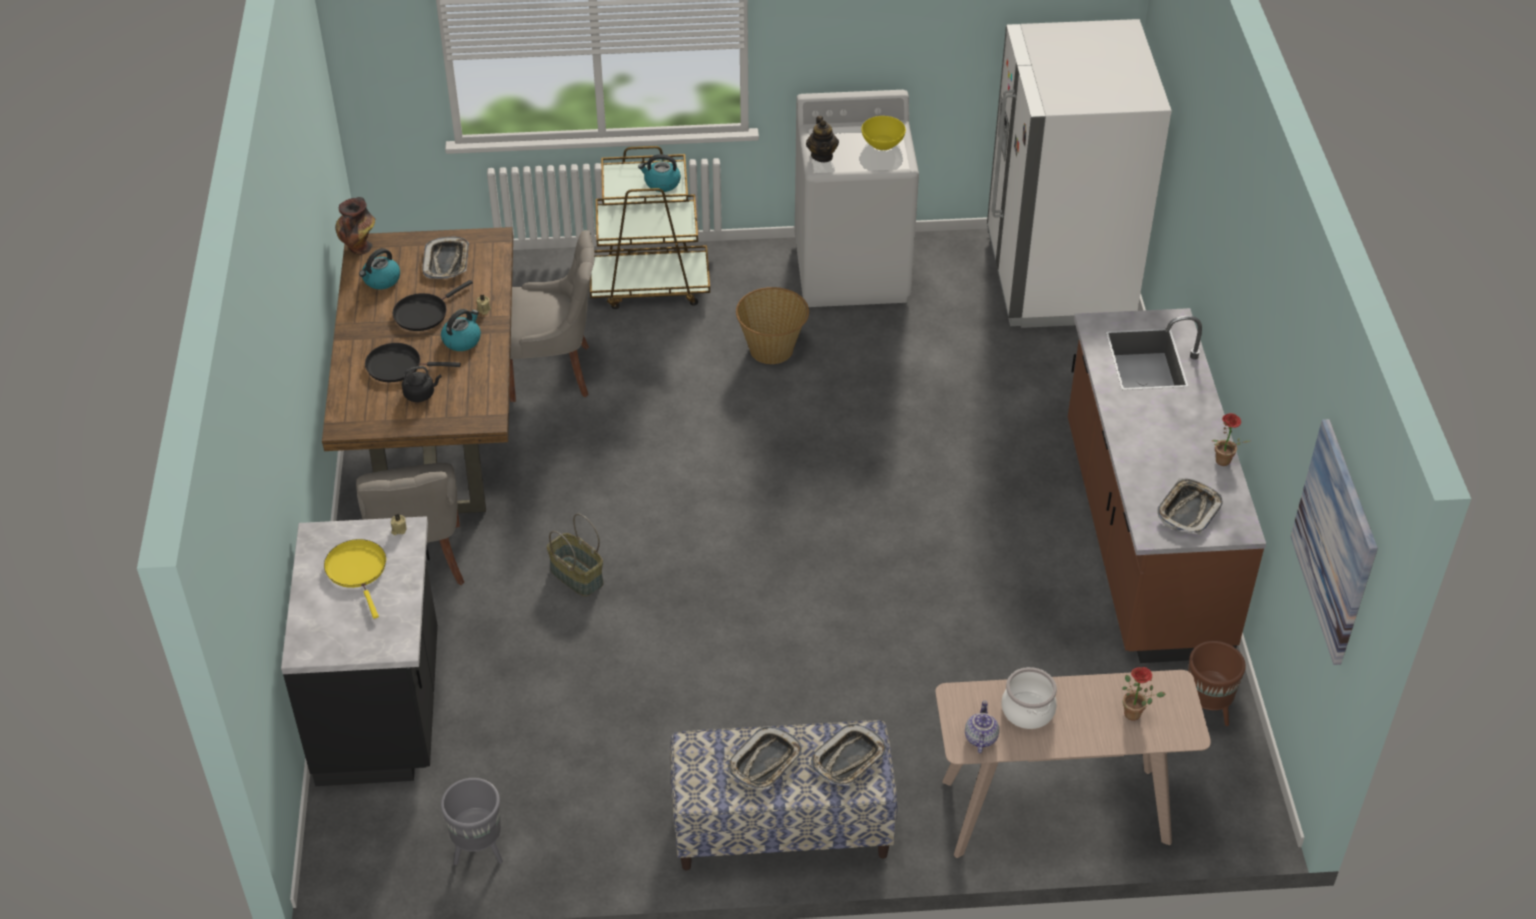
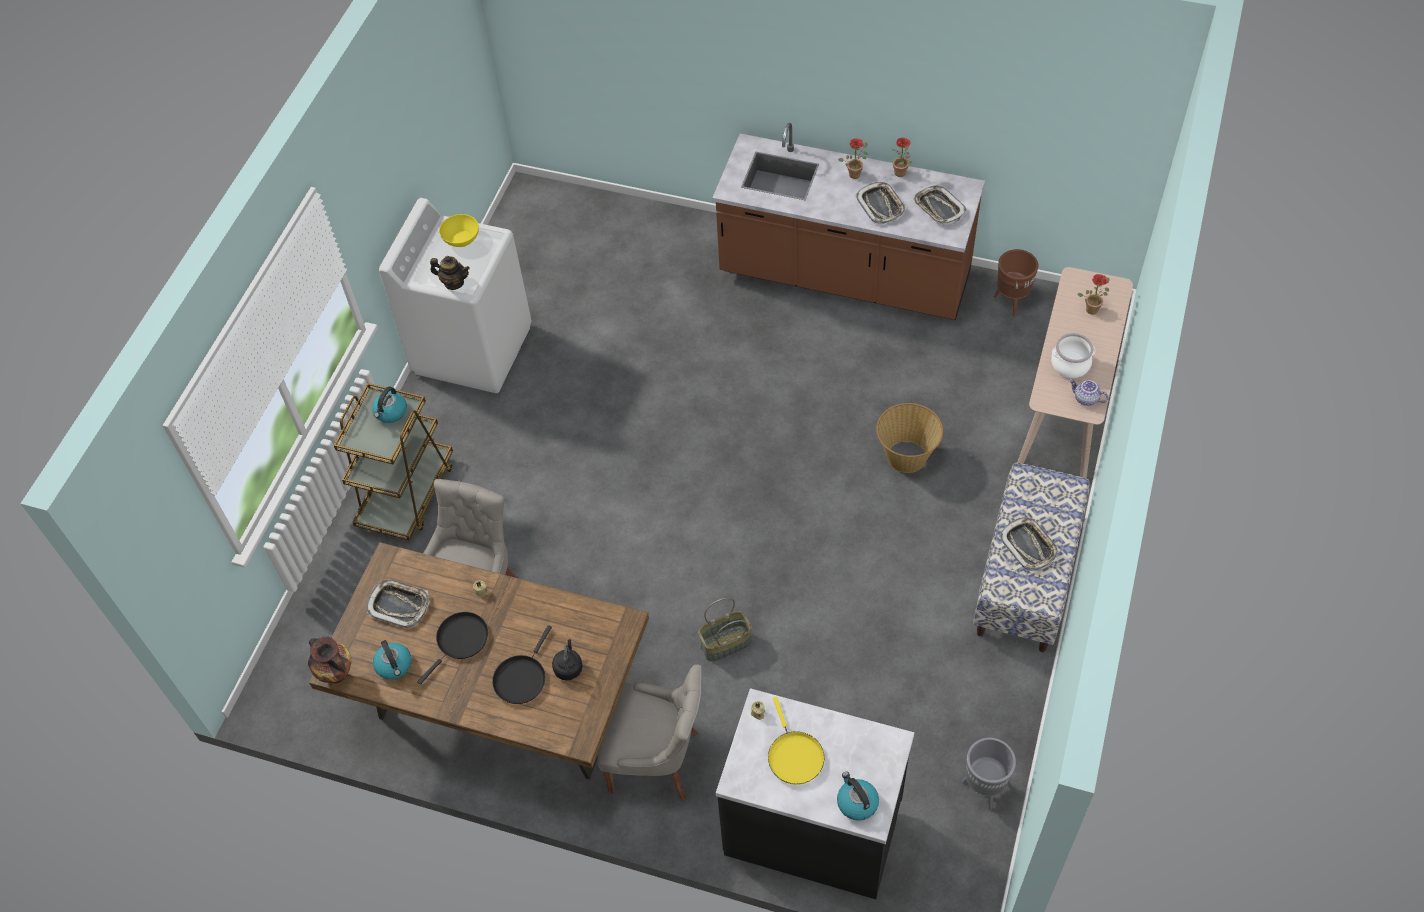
camera: 65 degrees left, 10 degrees up
(358, 570) = (794, 756): yellow frying pan -> yellow frying pan turned 105 degrees counterclockwise
(423, 313) = (460, 641): black frying pan -> black frying pan turned 120 degrees counterclockwise
(462, 340) = (513, 618): kettle -> kettle (856, 802)
(772, 349) = (535, 432): basket -> basket (906, 456)
(849, 759) = (1042, 494): tray -> tray (880, 205)
(1058, 278) = (557, 225): white fridge -> none
(1195, 421) = (855, 173): none -> potted plant
(1335, 541) = (1098, 116): picture -> none

